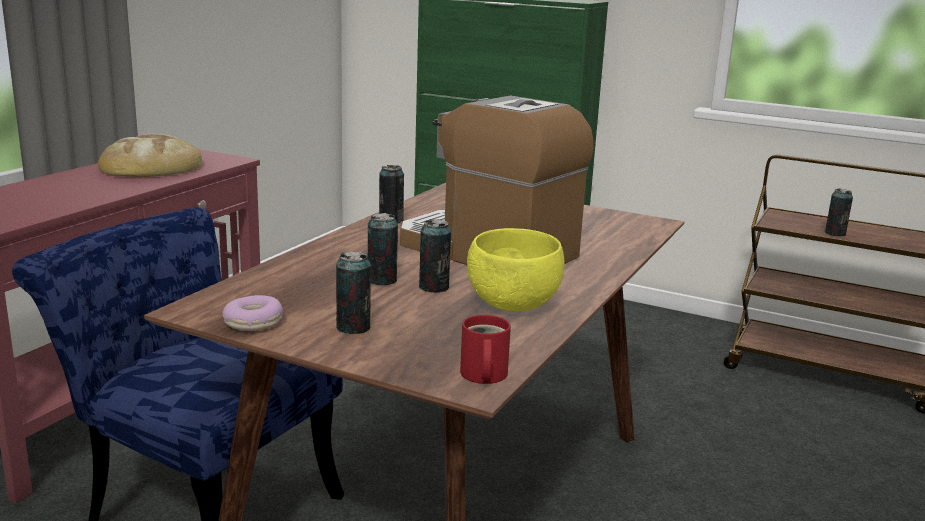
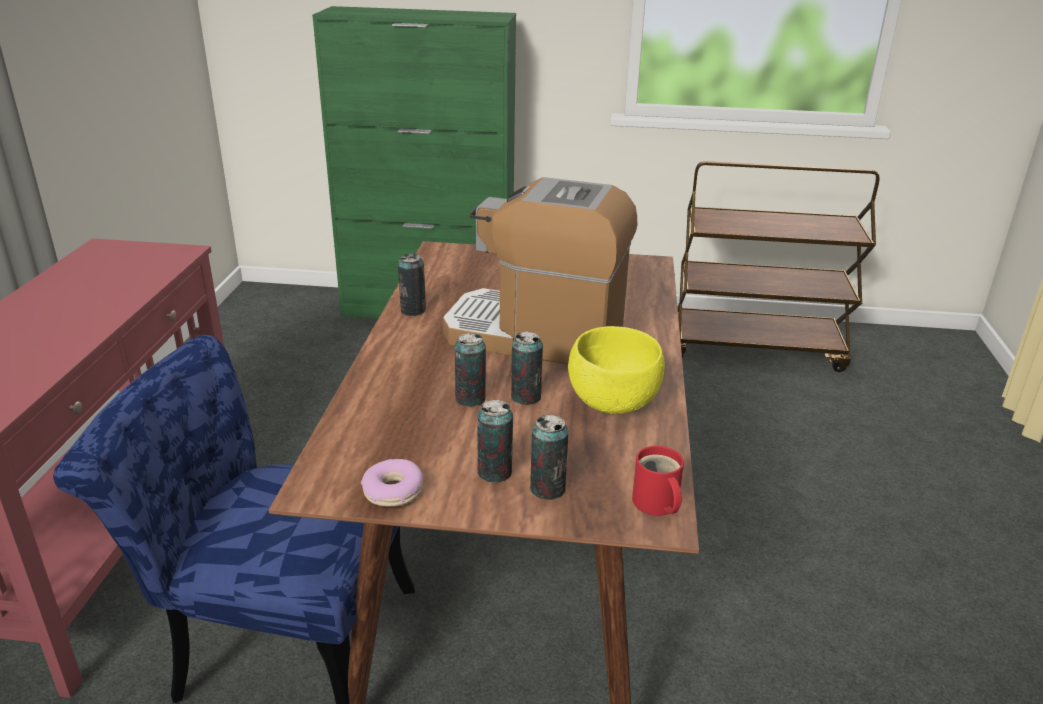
camera: 20 degrees left, 10 degrees up
(151, 166) = (95, 279): bread -> none
(835, 233) = (761, 230): can -> can (547, 489)

